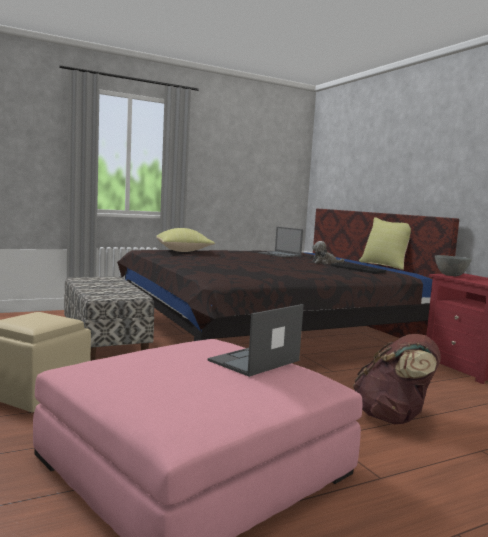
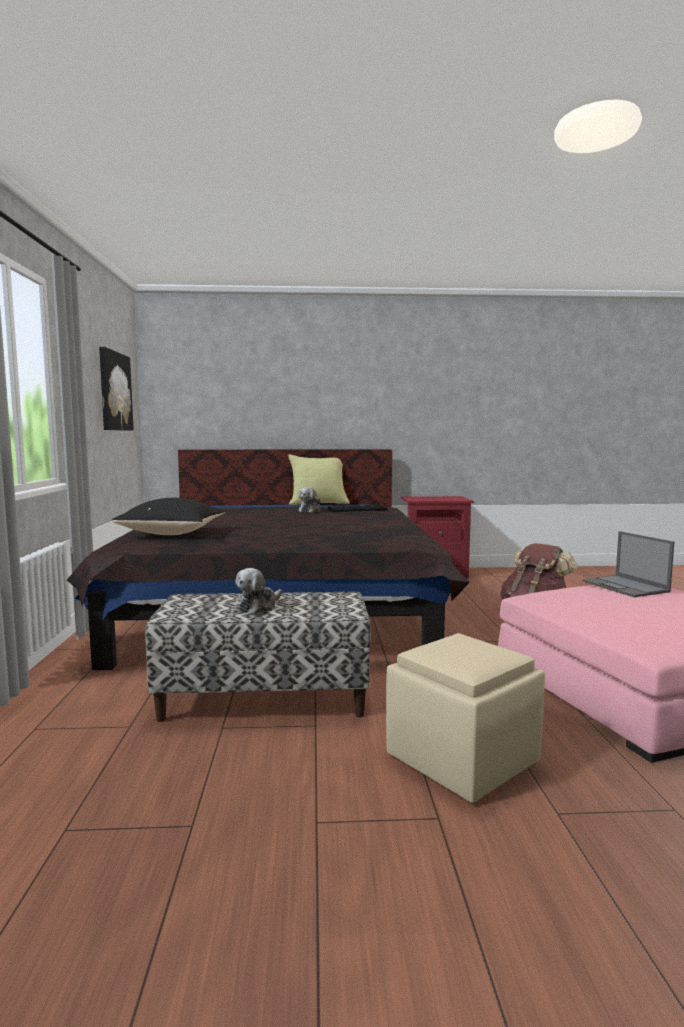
camera: 65 degrees left, 0 degrees up
(103, 286) = (259, 606): none -> plush toy
(184, 251) = (174, 534): yellow pillow -> black pillow
(261, 164) = (114, 391): none -> picture
(280, 254) = (234, 513): laptop -> none
(451, 275) = (419, 499): grey bowl -> none

